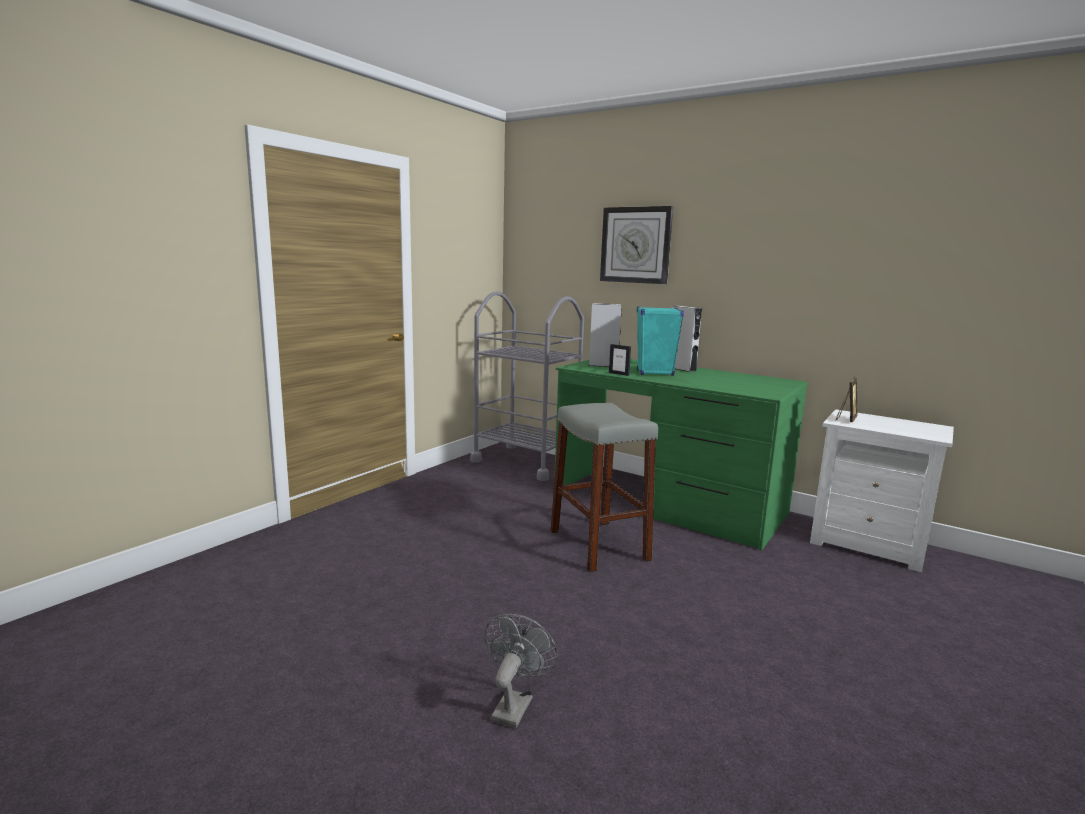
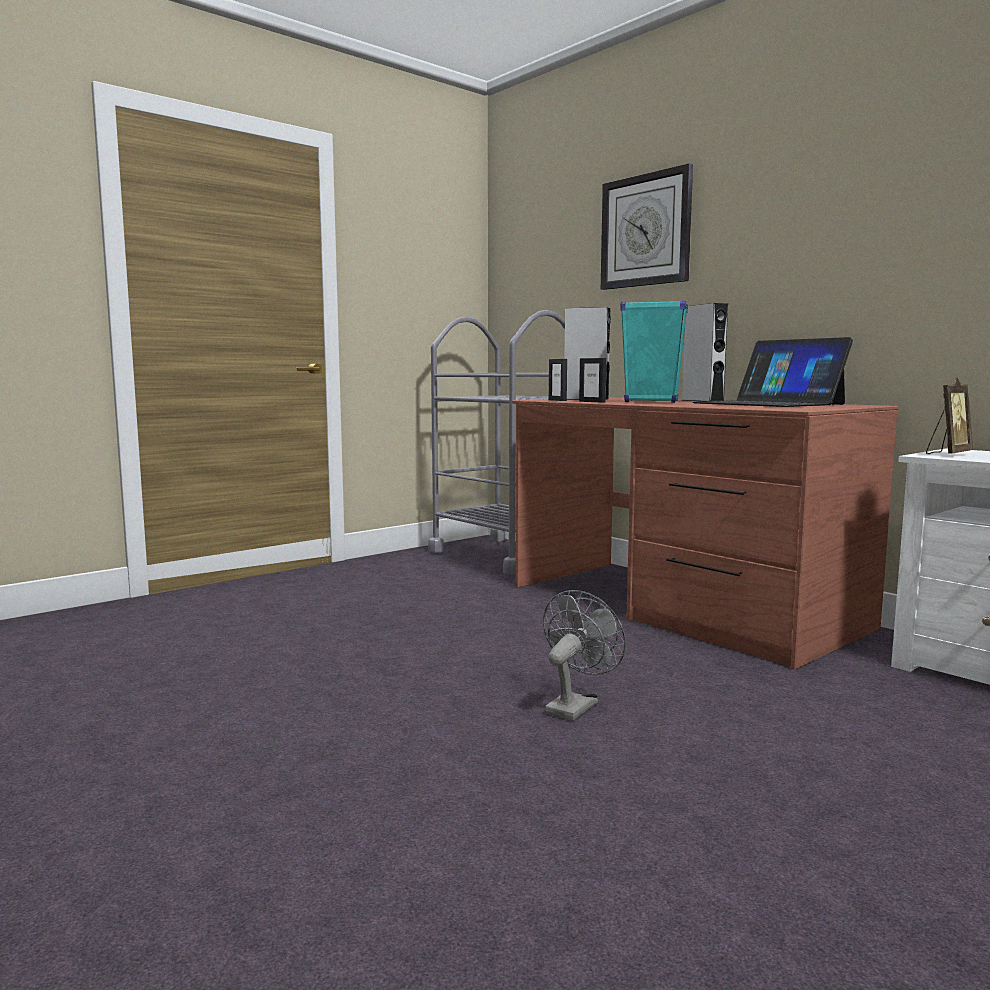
camera: 15 degrees right, 5 degrees down
(514, 704) = (236, 813): grey fan -> grey fan (575, 705)
(589, 369) = (557, 400): none -> picture frame
(598, 545) = (530, 645): grey stool -> none
(668, 502) = (681, 606): green desk -> brown desk
(732, 378) = (768, 404): none -> laptop

